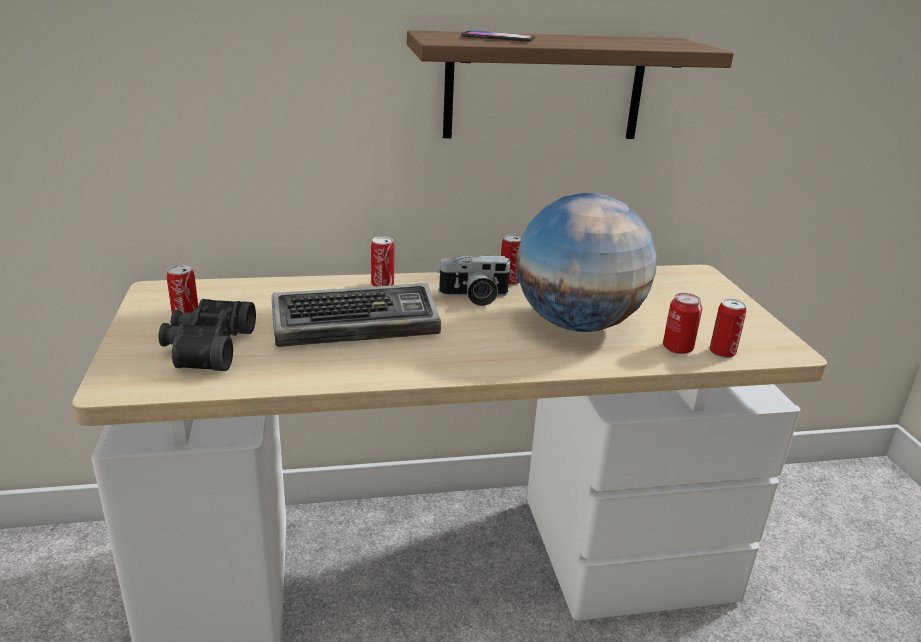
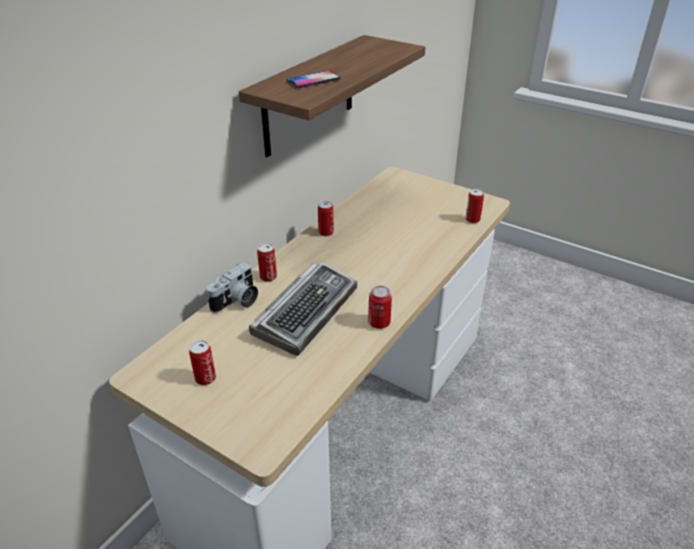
camera: 45 degrees left, 10 degrees up
(206, 347) = (258, 386): black binoculars -> none
(474, 297) = (328, 254): camera -> camera (237, 301)
(577, 323) = (398, 240): globe -> none
(677, 348) = (455, 228): can -> can (379, 323)

